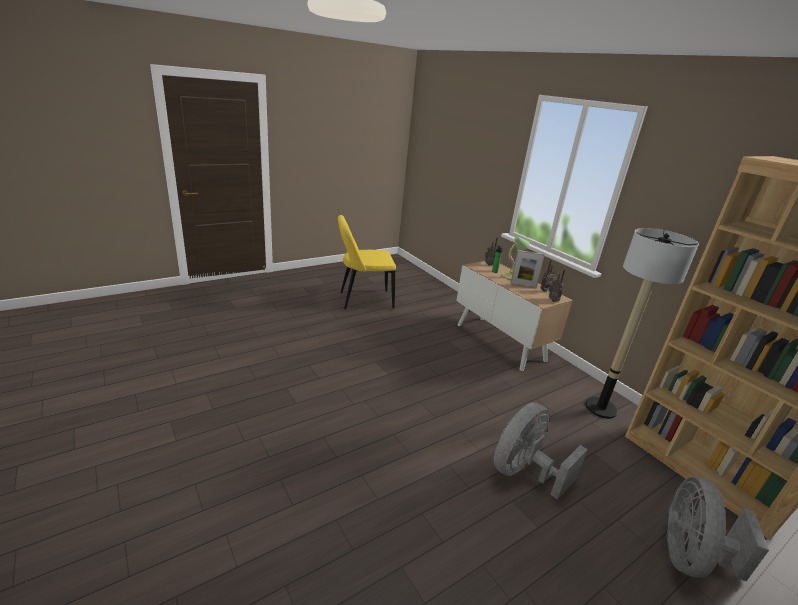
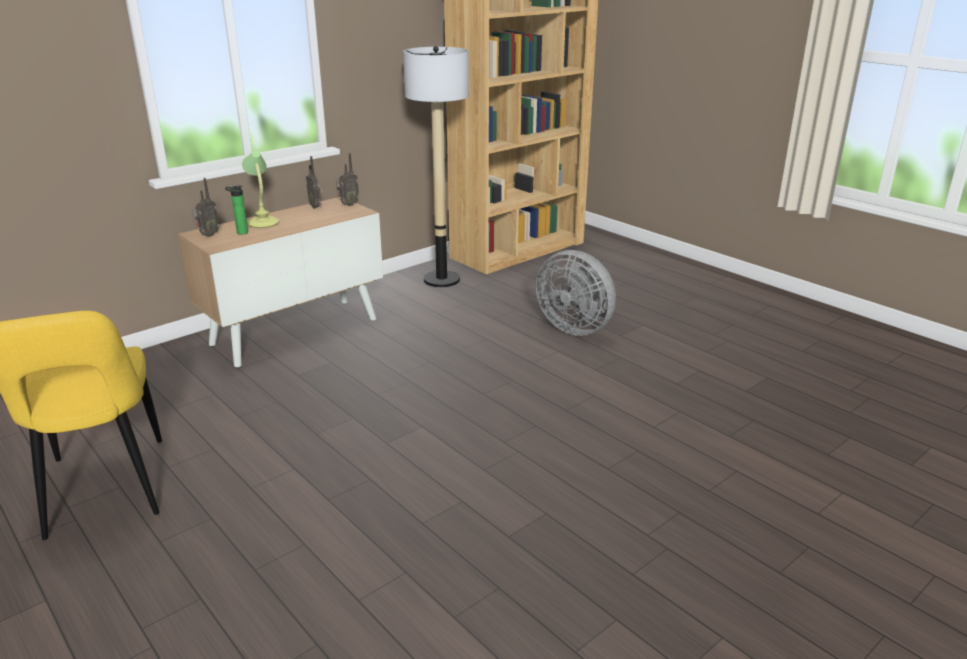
camera: 95 degrees left, 0 degrees up
(523, 285) = (299, 218): picture frame -> none
(689, 556) = (623, 271): grey fan -> none

